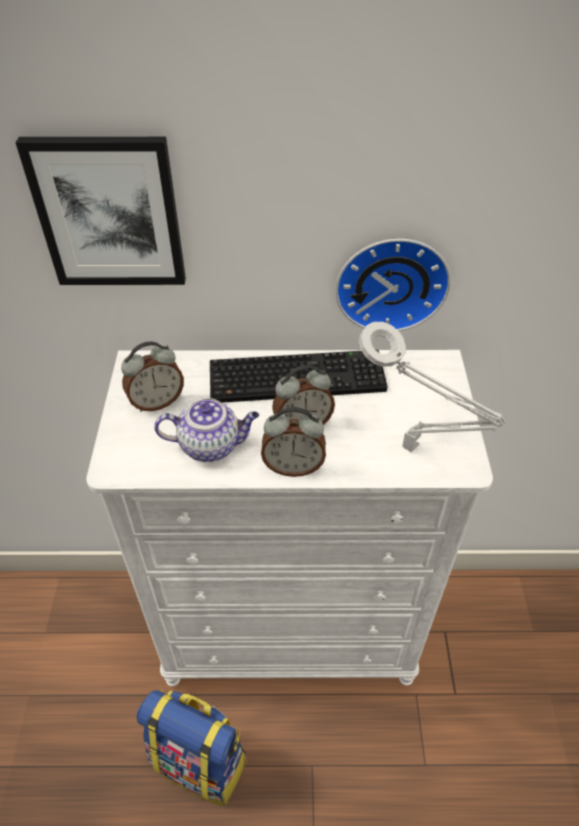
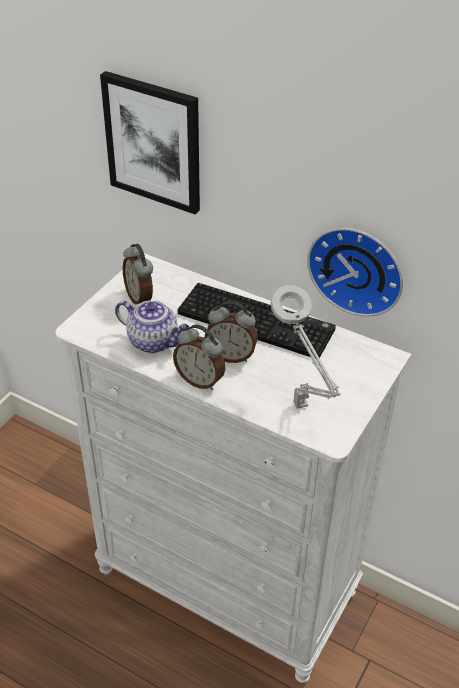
camera: 30 degrees right, 5 degrees down
(157, 402) = (140, 298): alarm clock -> alarm clock turned 60 degrees clockwise
(201, 761) = (90, 642): backpack -> none

